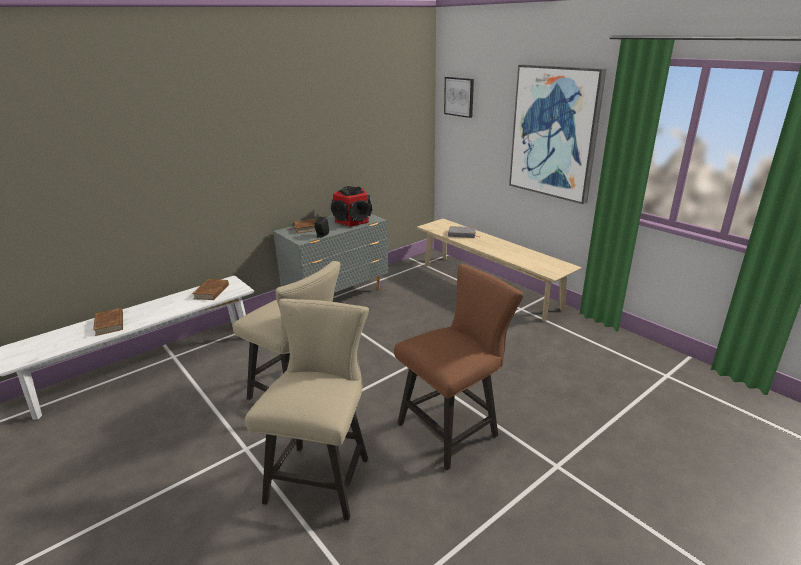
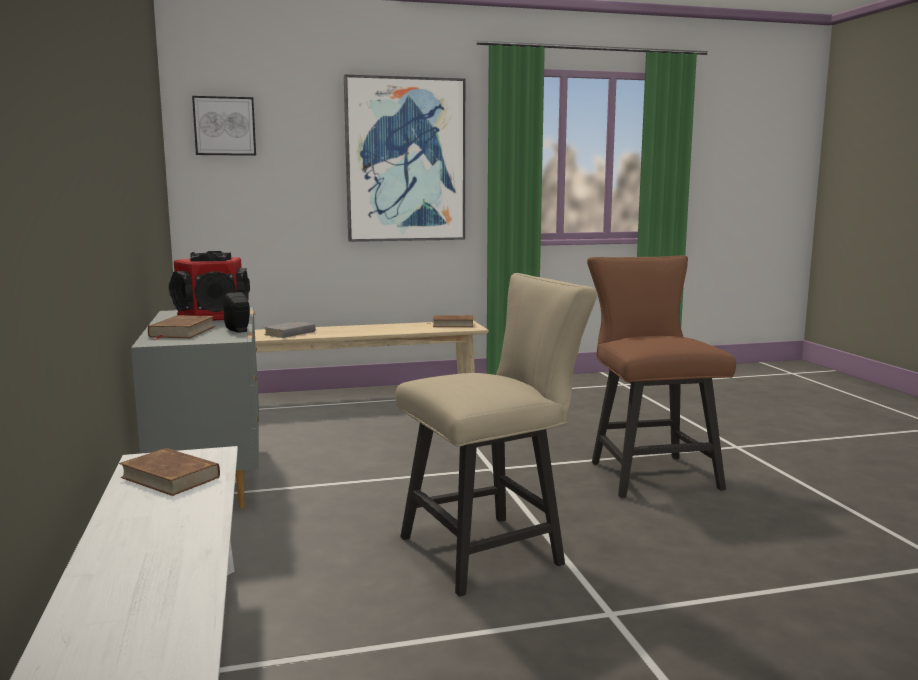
camera: 65 degrees left, 15 degrees down
(110, 324) = (135, 597): brown book -> brown book (452, 324)
(322, 474) = (704, 560): beige chair -> none

